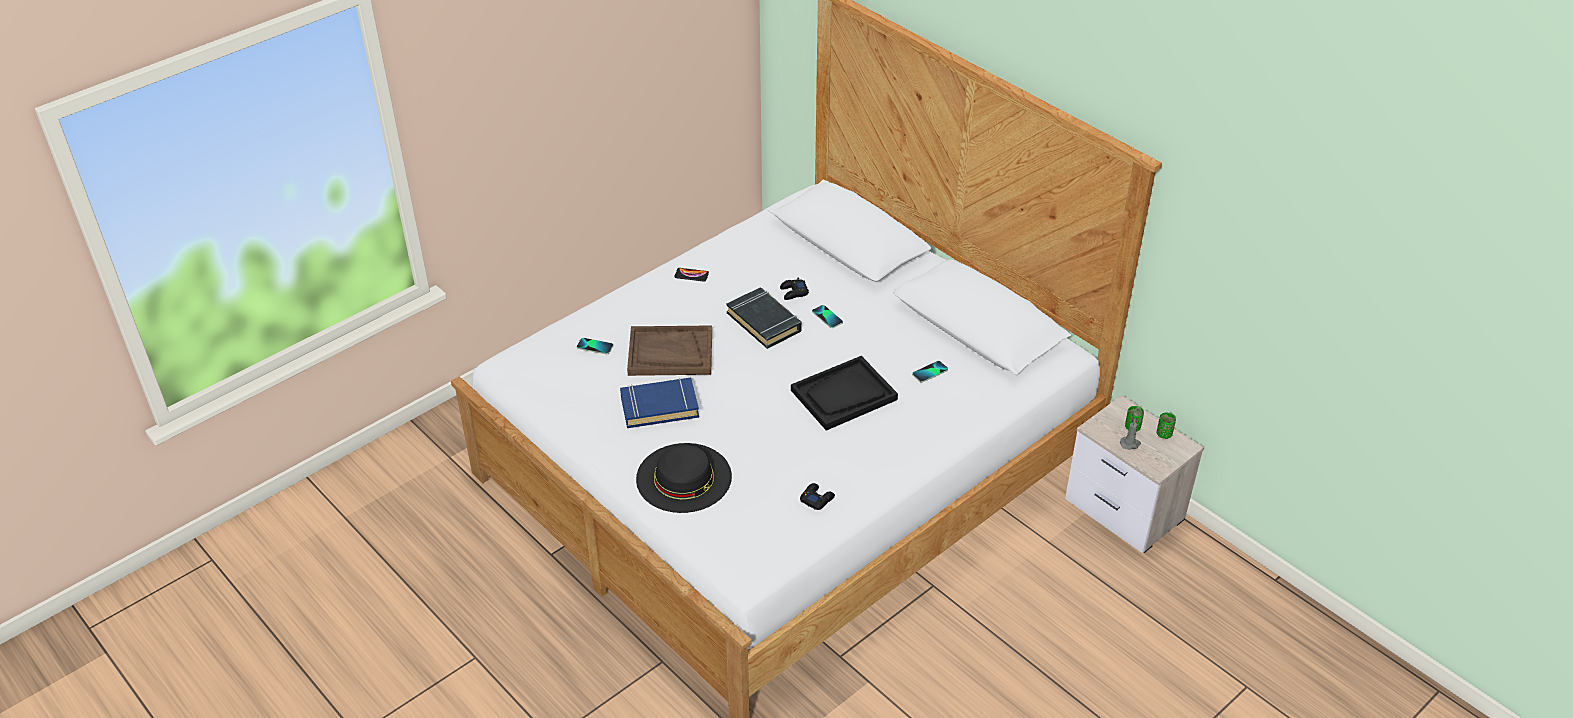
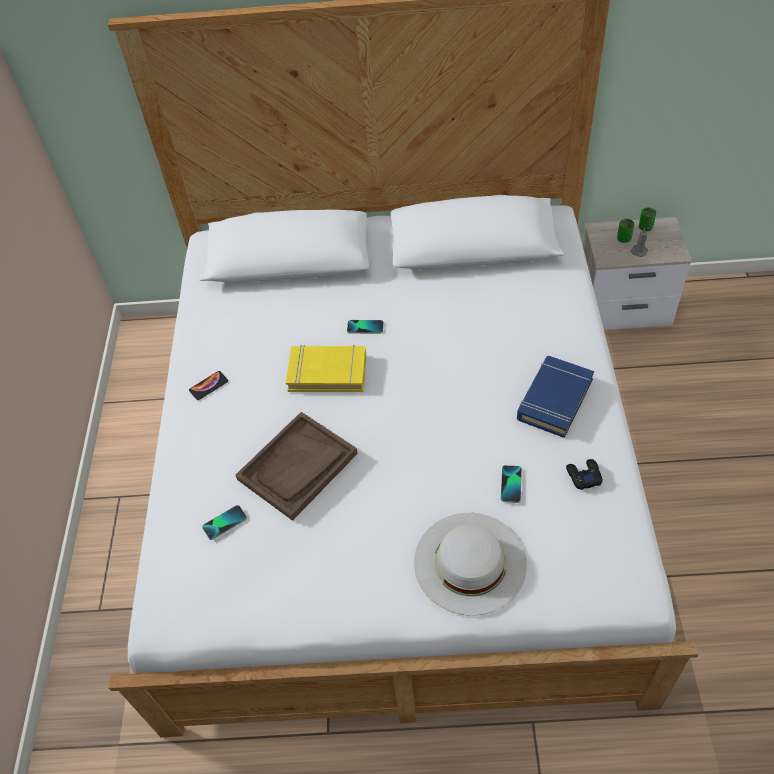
camera: 45 degrees left, 10 degrees up
(659, 407) = (357, 521): blue book -> blue book (554, 399)
(684, 477) = (470, 562): black hat -> white hat
(764, 322) = (327, 372): black book -> yellow book
(793, 292) = (311, 330): black game controller -> none
(843, 395) = (473, 376): black tray -> none
(930, 372) = (498, 305): phone -> phone (511, 484)

